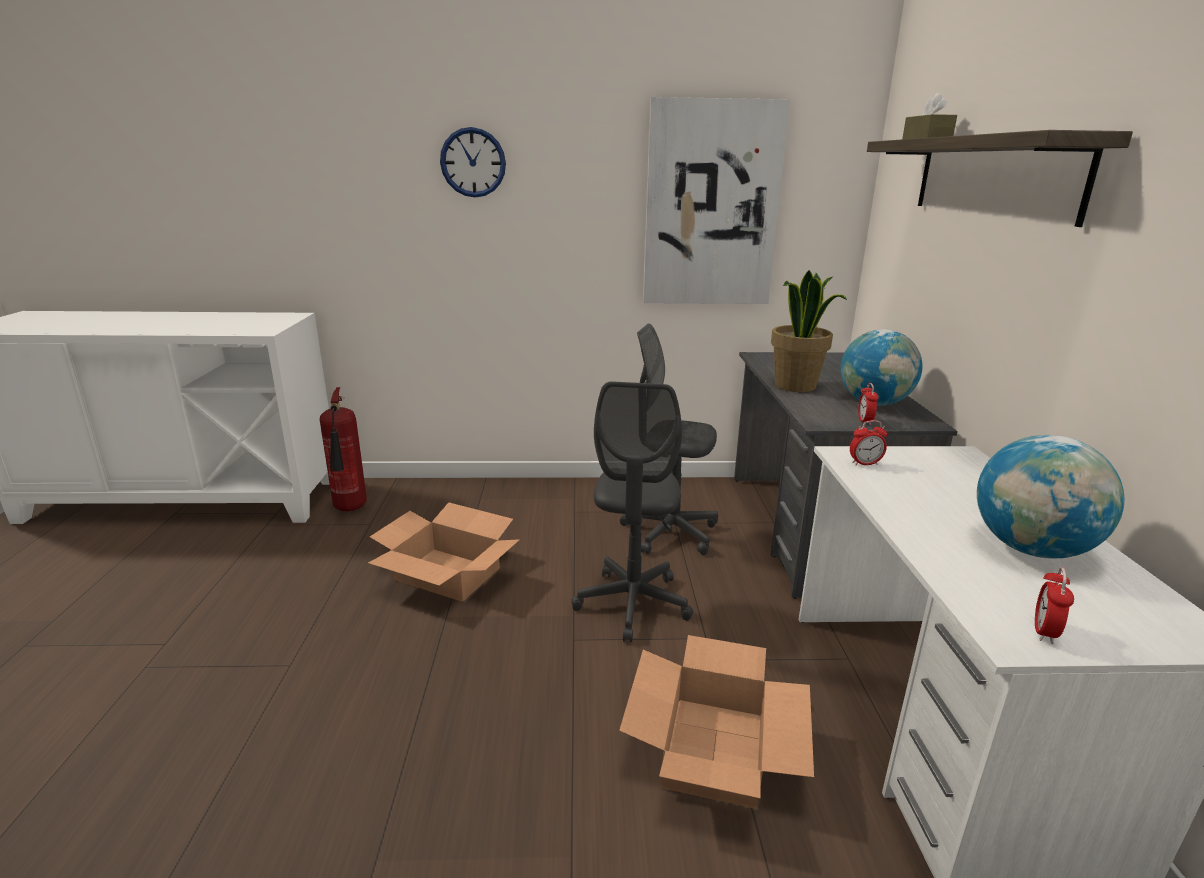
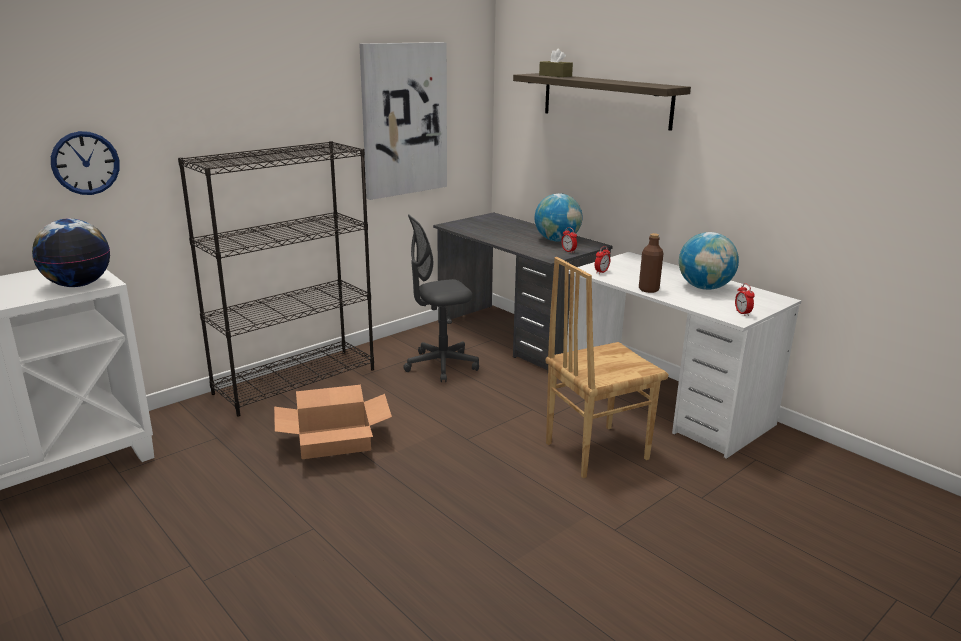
camera: 40 degrees left, 0 degrees up
(246, 329) = (78, 285): none -> globe
(350, 509) = (179, 435): fire extinguisher -> none
(473, 162) = (232, 102): wall clock -> wall clock (85, 163)
(509, 494) = (296, 381): none -> black bookcase
(632, 604) = (473, 409): grey office chair -> none
(714, 750) = (595, 450): cardboard box -> brown chair
(796, 386) = (504, 240): potted plant -> none
(901, 516) = (648, 289): none -> brown bottle

